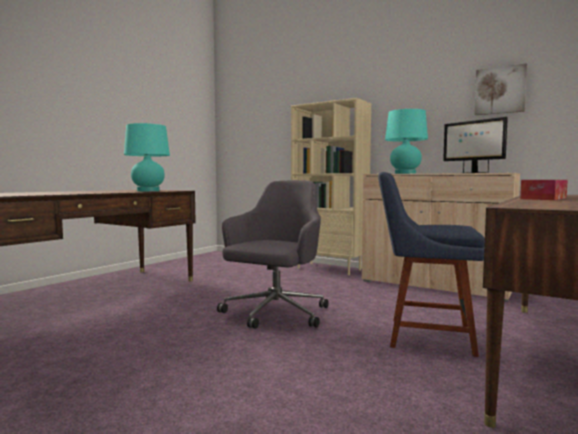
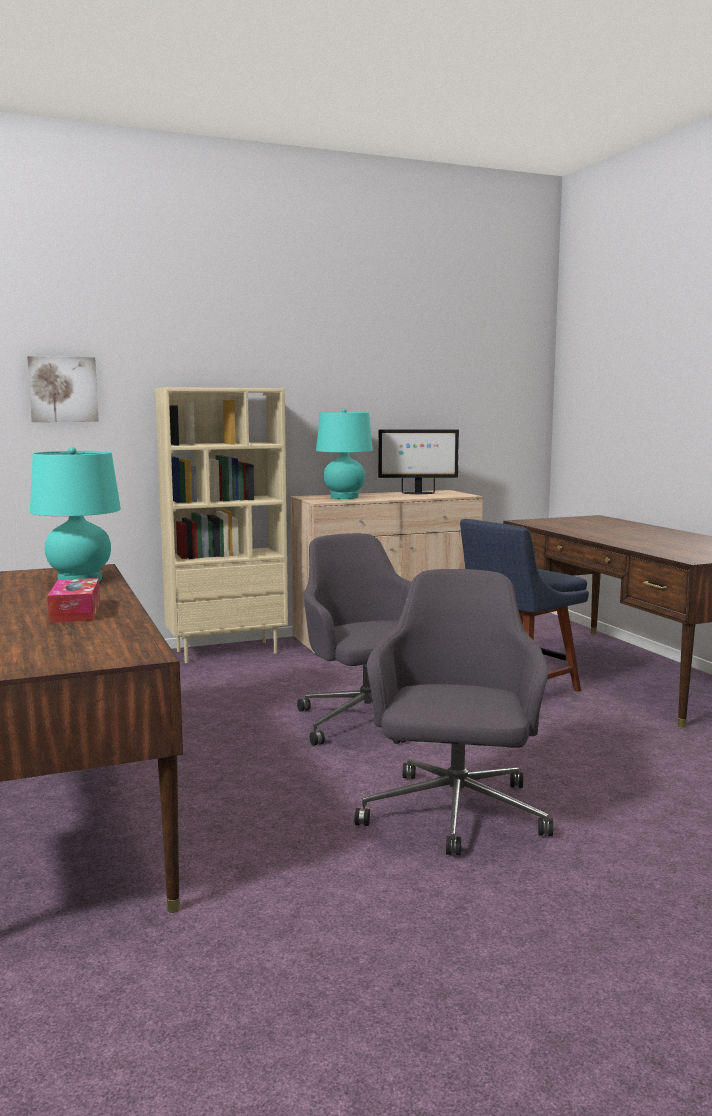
camera: 55 degrees left, 5 degrees up
(143, 368) = (454, 815): none -> grey office chair
(500, 90) = (425, 390): picture -> picture (63, 389)
(543, 198) = (601, 536): tissue box -> tissue box (75, 612)

